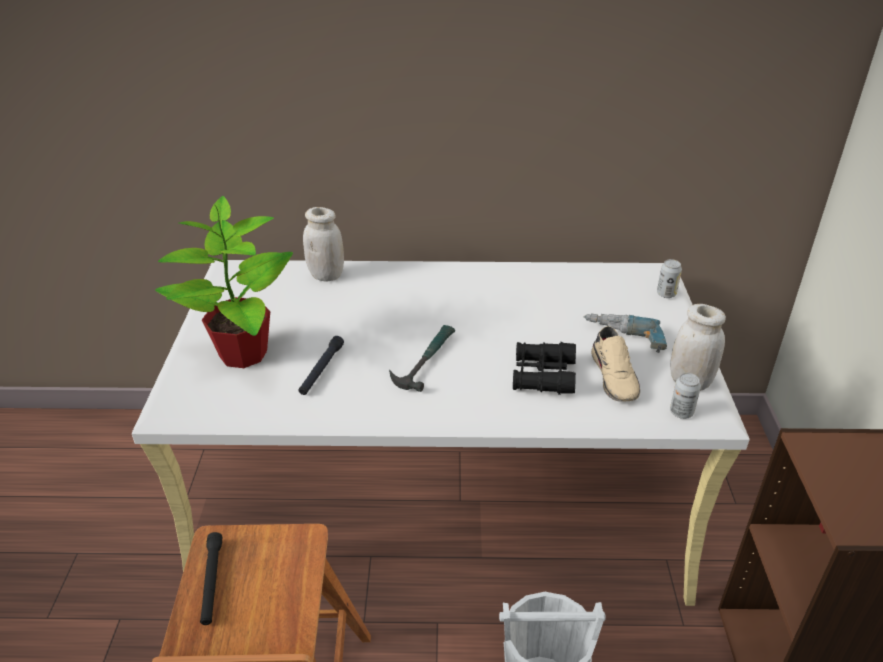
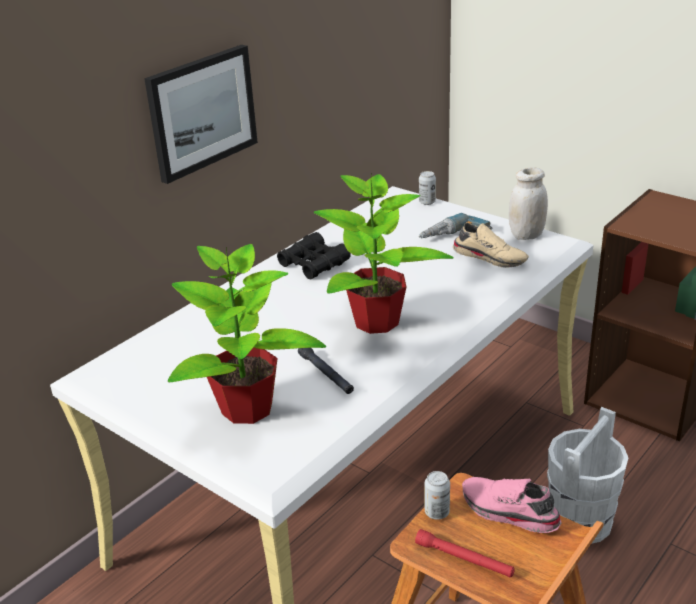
camera: 50 degrees left, 5 degrees down
(211, 582) = (464, 559): black flashlight -> red flashlight
(292, 585) = (508, 513): none -> pink shoe
(326, 275) = (190, 326): white jar -> none
(414, 96) = (202, 112): none -> picture
(425, 360) = (377, 322): hammer -> potted plant
(543, 375) = (456, 282): black binoculars -> black binoculars (313, 264)
(681, 412) = (552, 251): can -> can (437, 512)

